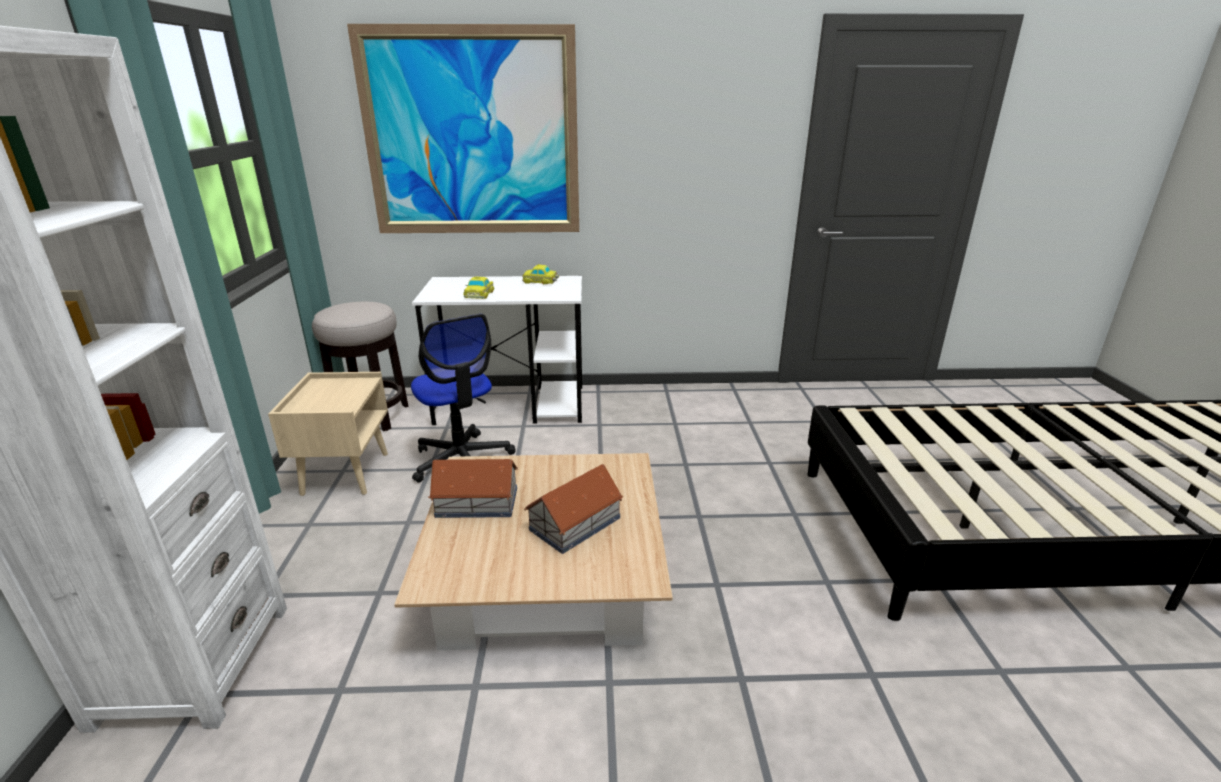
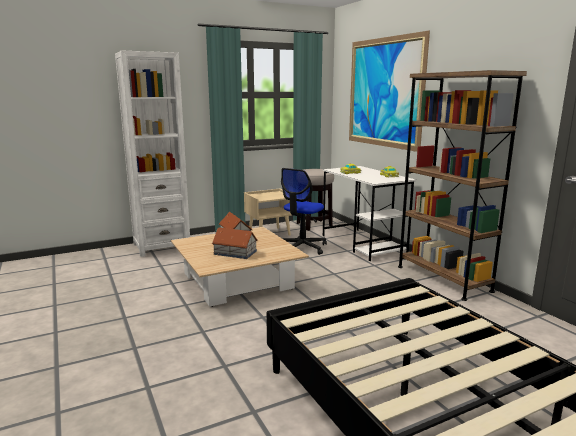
camera: 65 degrees right, 10 degrees down
(680, 397) = (443, 278): none -> brown bookcase

